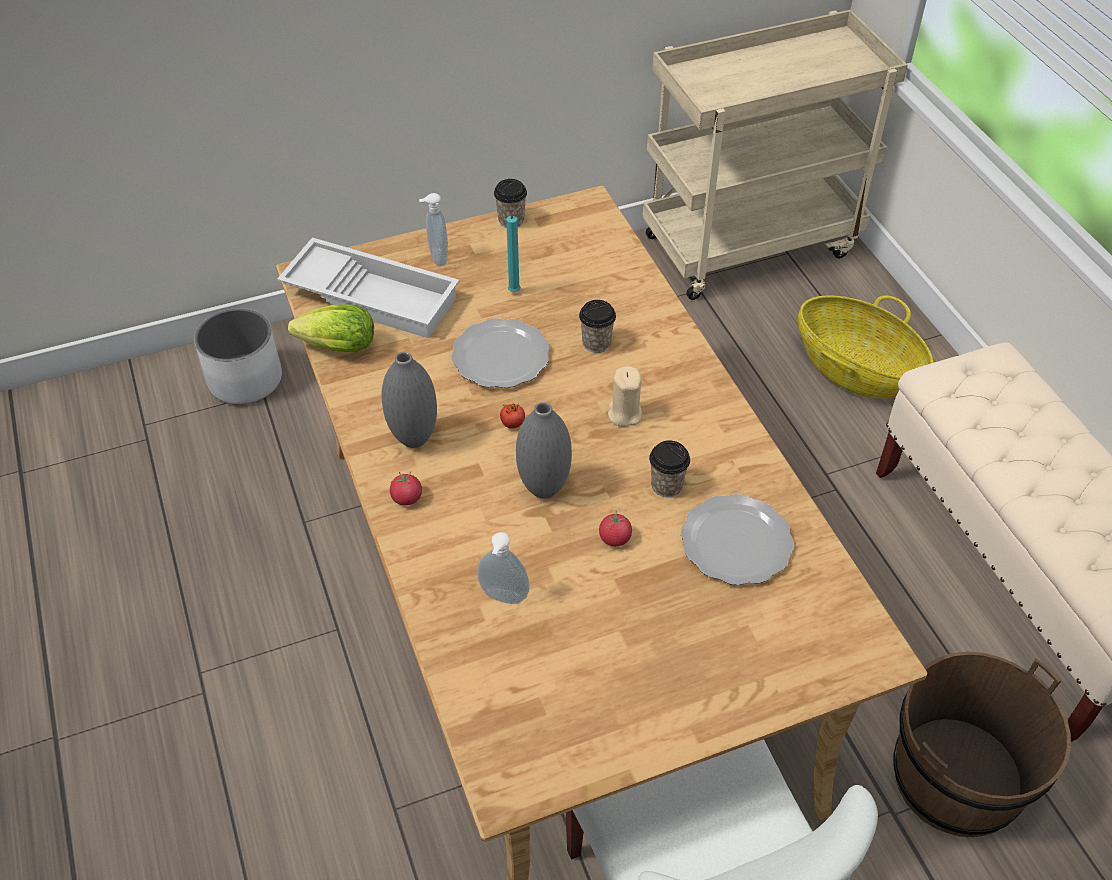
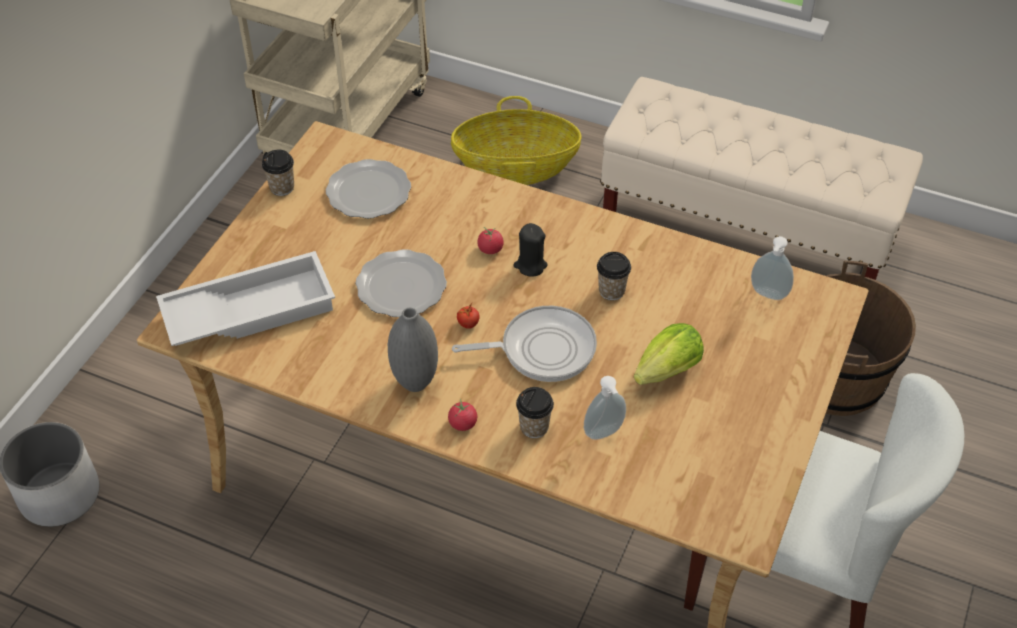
camera: 45 degrees left, 0 degrees up
(334, 347) = (271, 365): lettuce -> lettuce (664, 373)
(436, 258) = (262, 250): soap dispenser -> soap dispenser (767, 295)
(516, 291) = (352, 235): turquoise candle -> none
(544, 488) = (542, 349): grey vase -> frying pan
(596, 343) = (454, 232): cup -> cup (534, 427)
(615, 538) = (622, 345): tomato -> tomato (490, 249)
(624, 414) = (530, 265): beige candle -> black candle
(737, 544) = (692, 294): plate -> plate (370, 192)

